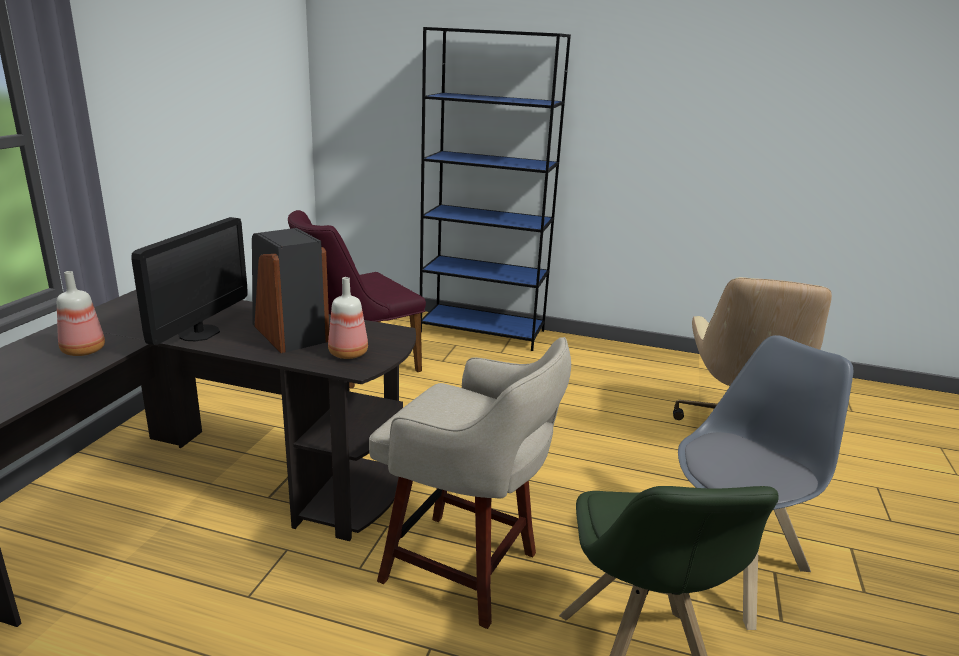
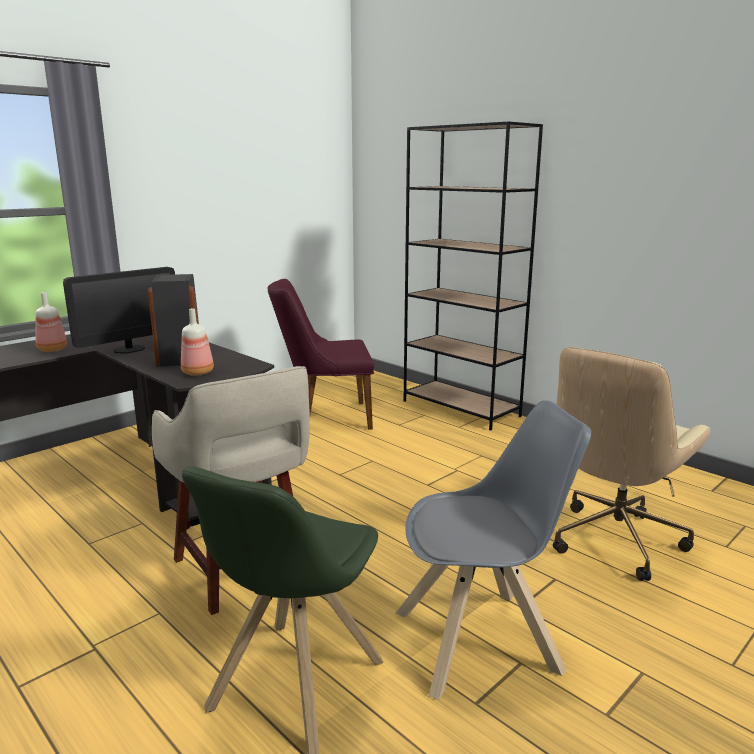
camera: 30 degrees right, 5 degrees down
(483, 331) = (461, 408): blue bookcase -> beige bookcase

